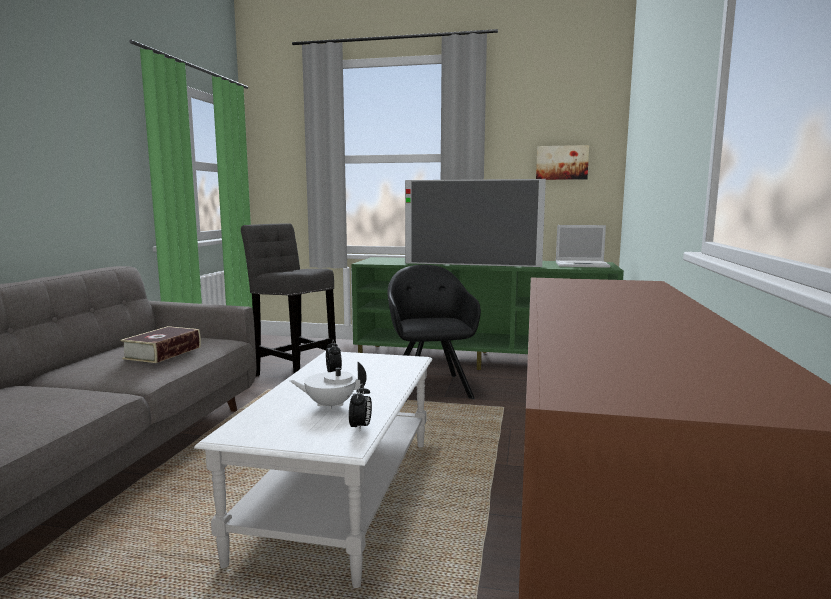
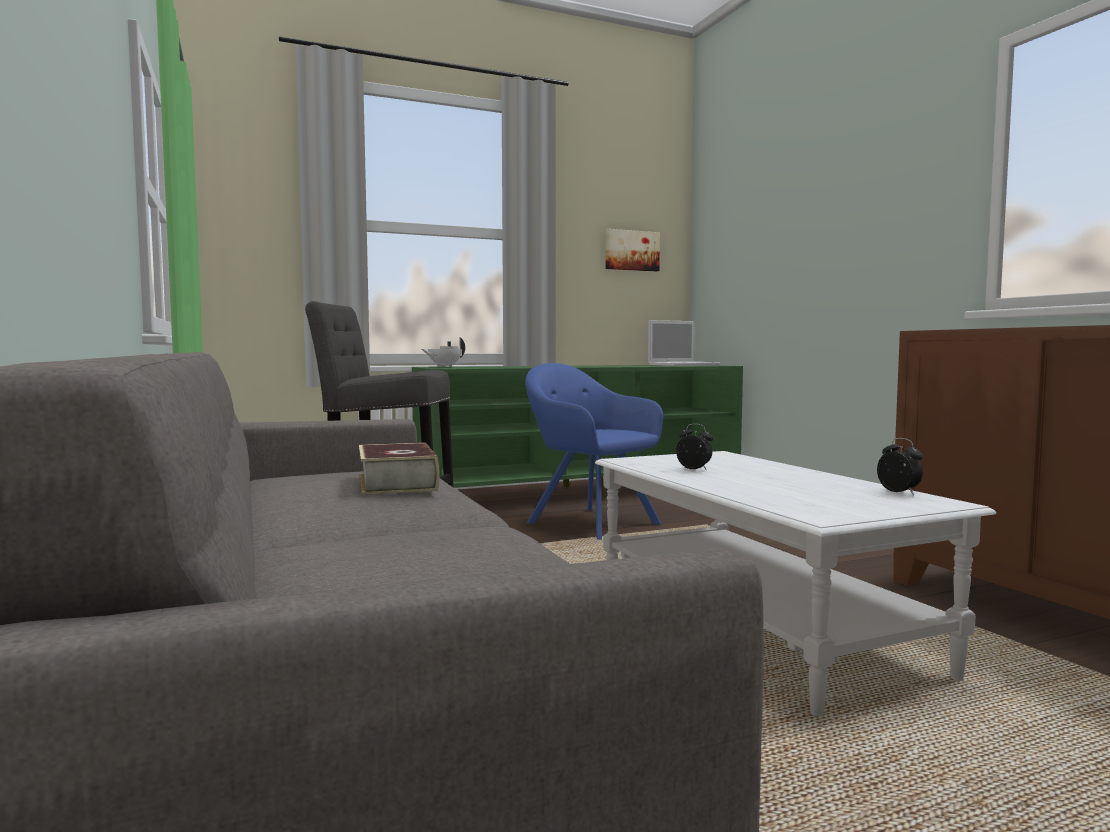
camera: 35 degrees left, 5 degrees down
(330, 405) = (805, 486): white teapot -> white teapot (444, 366)
(429, 386) = (588, 522): black armchair -> blue armchair
(471, 265) = (582, 366): television -> none

